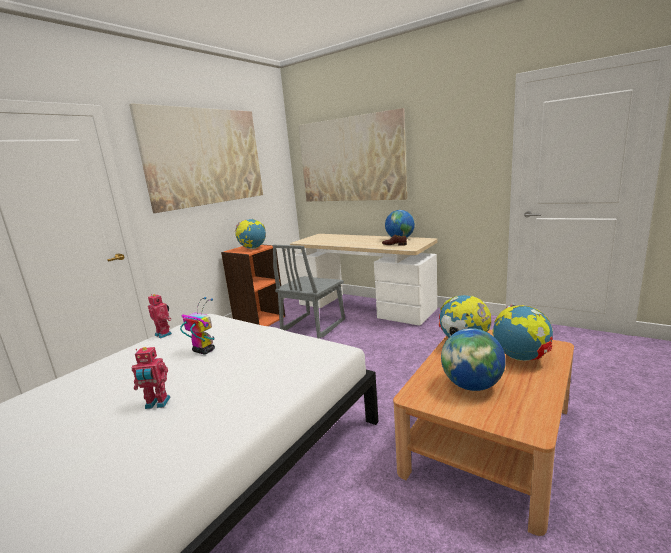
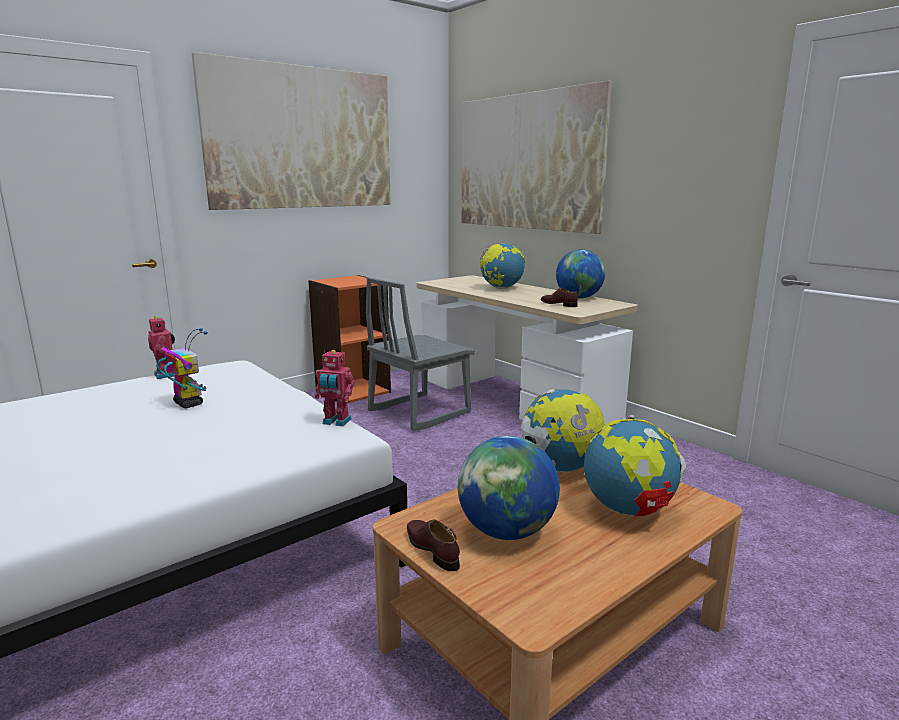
camera: 15 degrees right, 0 degrees up
(157, 404) = (71, 454): toy robot -> toy robot (336, 422)
(253, 248) = (352, 281): globe -> globe (501, 288)
(442, 406) = (432, 549): none -> brown shoe

